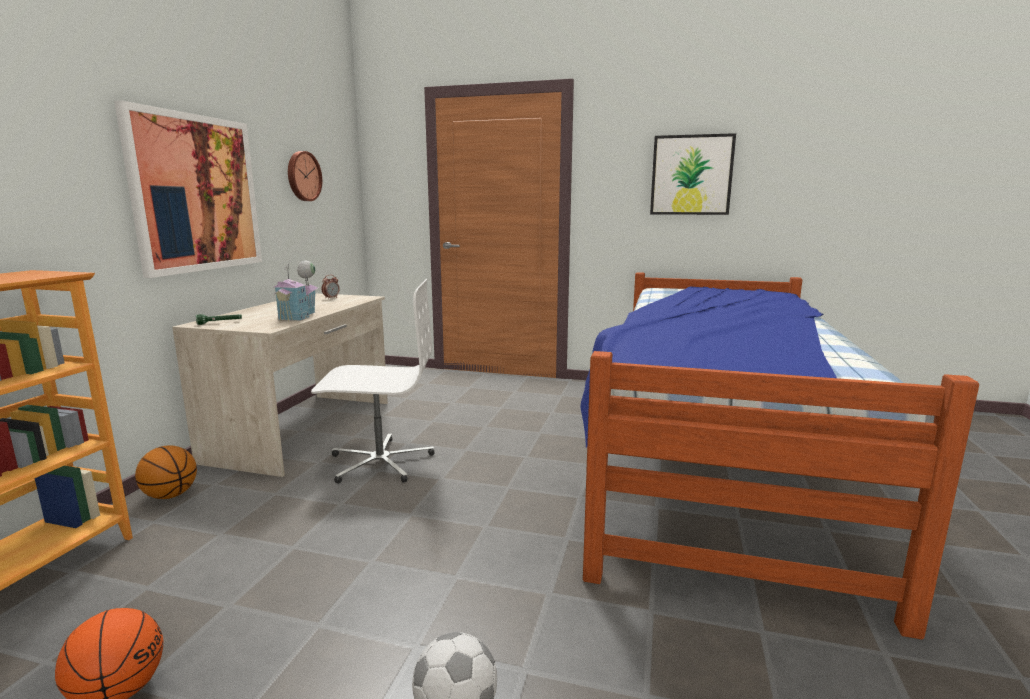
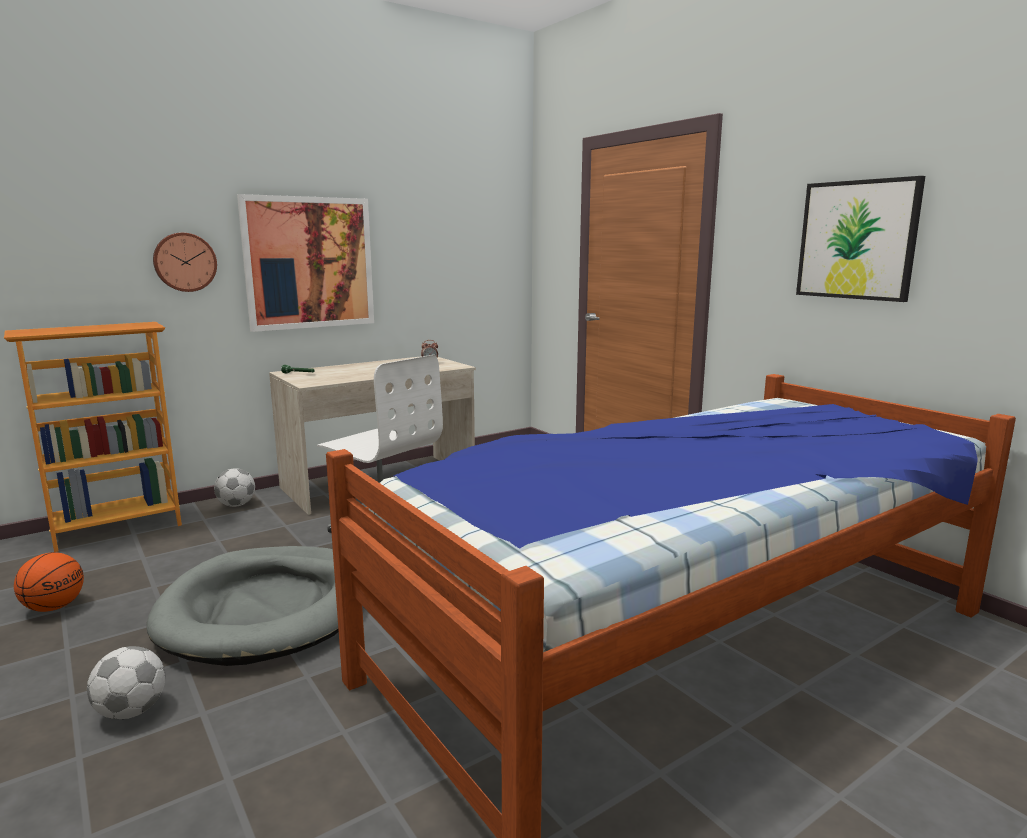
camera: 40 degrees right, 0 degrees up
(170, 495) = (236, 505): basketball -> football
(300, 316) = (358, 376): toy house -> none
(303, 176) = (441, 242): wall clock -> wall clock (185, 262)
(408, 565) = (267, 609): none -> grey dog bed

